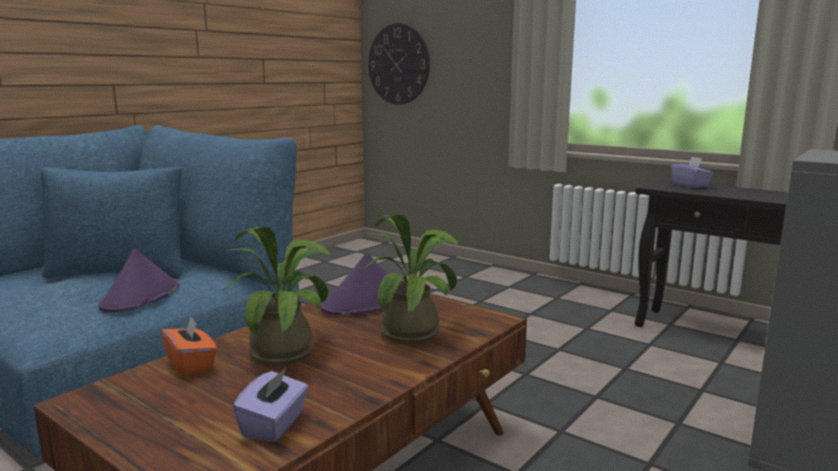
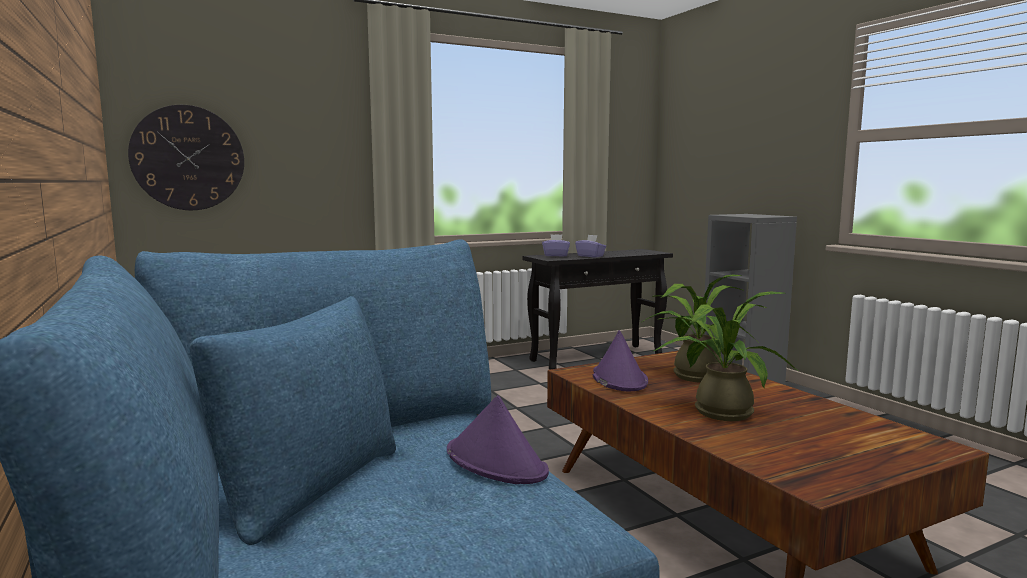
camera: 65 degrees left, 5 degrees down
(191, 365) = (738, 443): orange tissue box -> none
(274, 425) = (855, 424): purple tissue box -> purple tissue box (590, 256)

